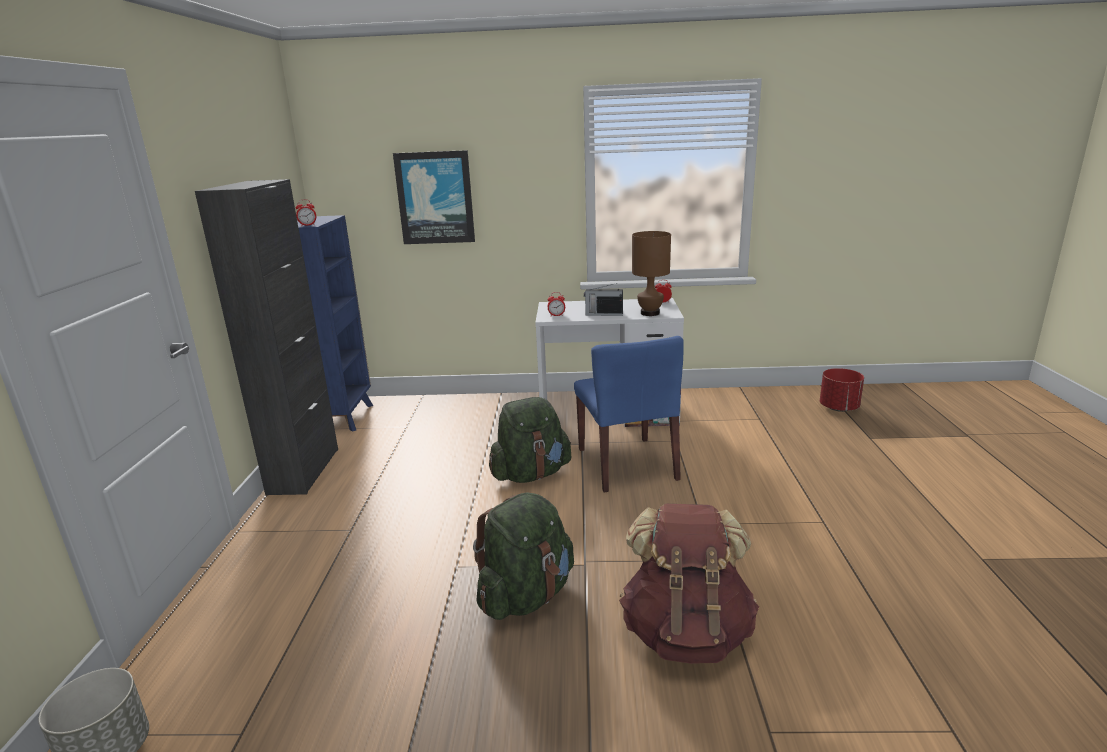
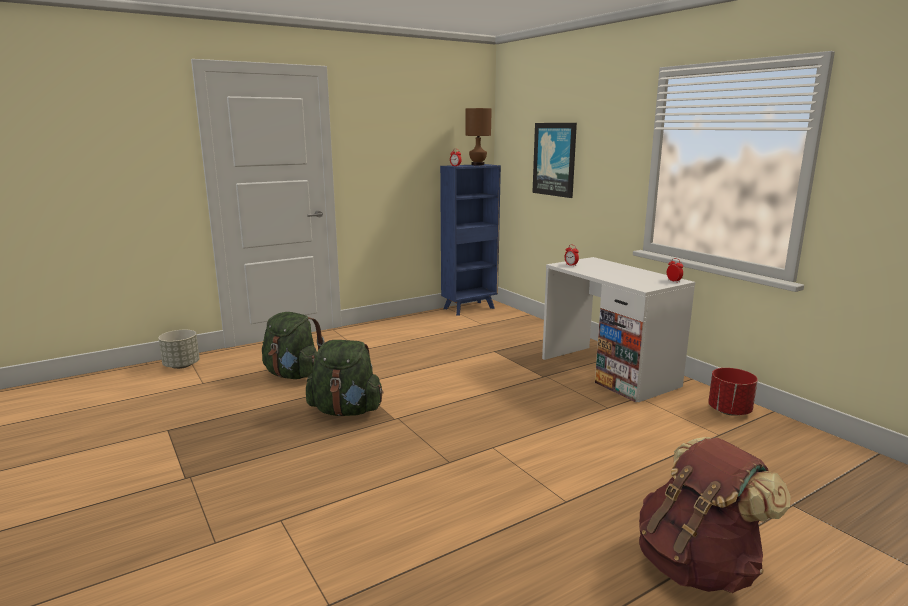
camera: 55 degrees right, 5 degrees down
(304, 471) = (400, 321): black cabinet -> none
(531, 474) = (478, 373): green backpack -> green backpack (293, 375)
(603, 314) = (600, 273): radio -> none
(627, 464) = (539, 399): blue chair -> none
(650, 313) = (634, 283): brown table lamp -> brown table lamp (478, 165)
(686, 633) = (354, 470): brown backpack -> brown backpack (698, 566)
(839, 408) = (836, 474): red planter -> red planter (729, 411)

